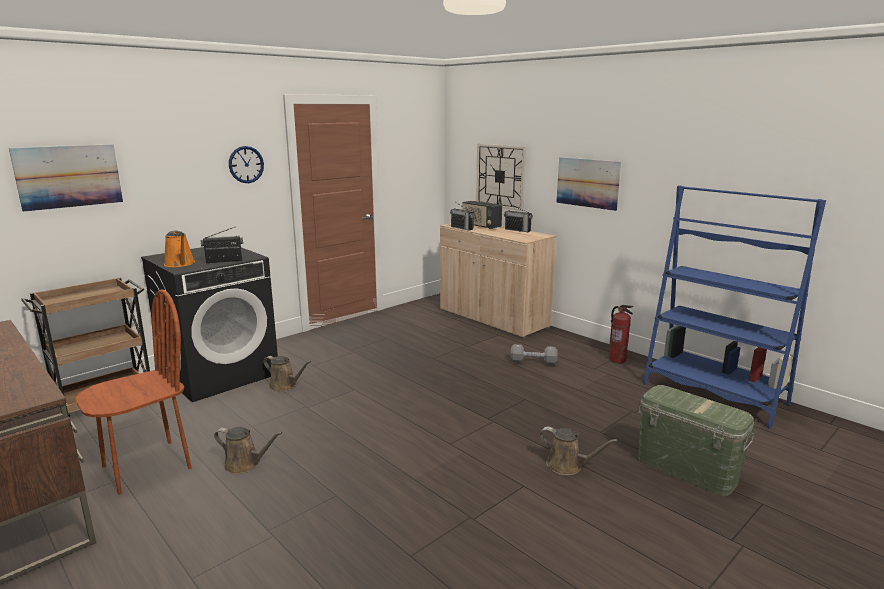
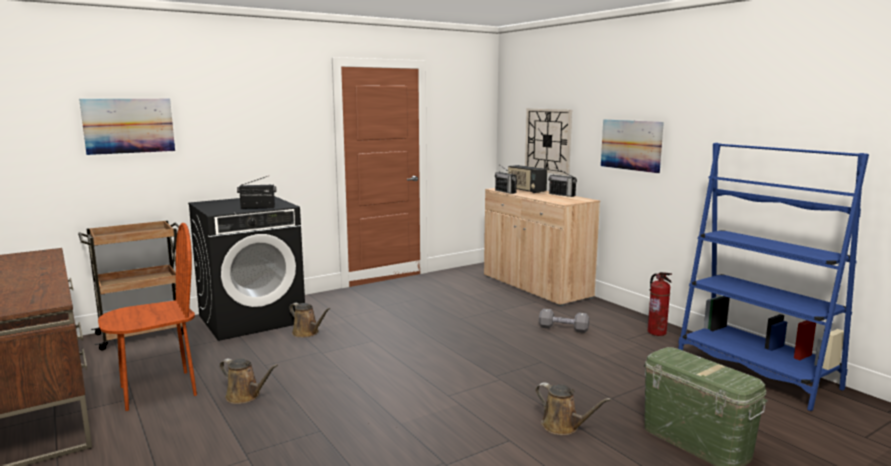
camera: 10 degrees right, 5 degrees down
(180, 264) = (218, 209): orange watering can -> none
(246, 164) = (292, 122): wall clock -> none

